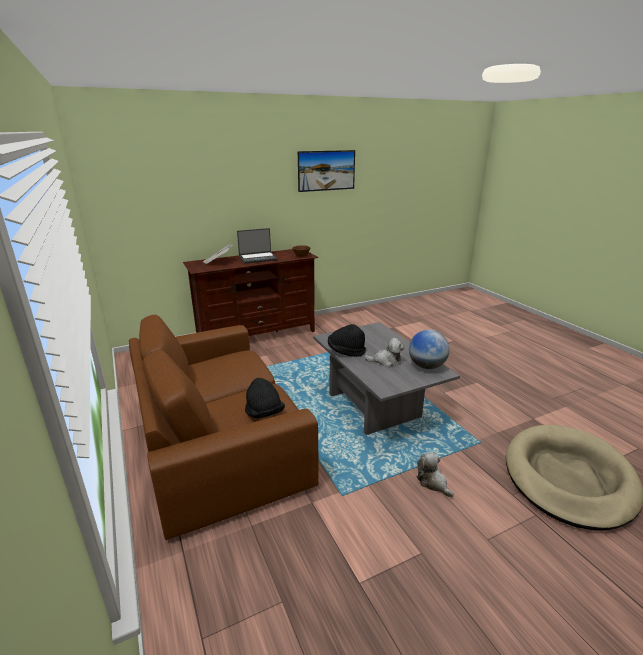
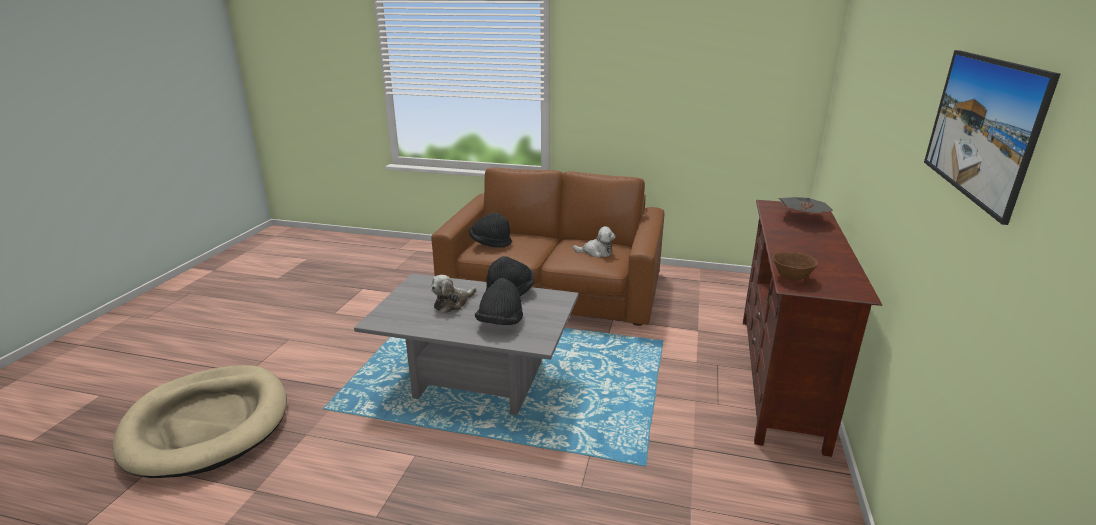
camera: 130 degrees right, 0 degrees up
(258, 258) = (806, 244): laptop -> none
(378, 340) = (500, 323): none -> black hat
(426, 366) = (401, 319): globe -> none
(433, 482) = (352, 349): plush toy -> plush toy (596, 252)

